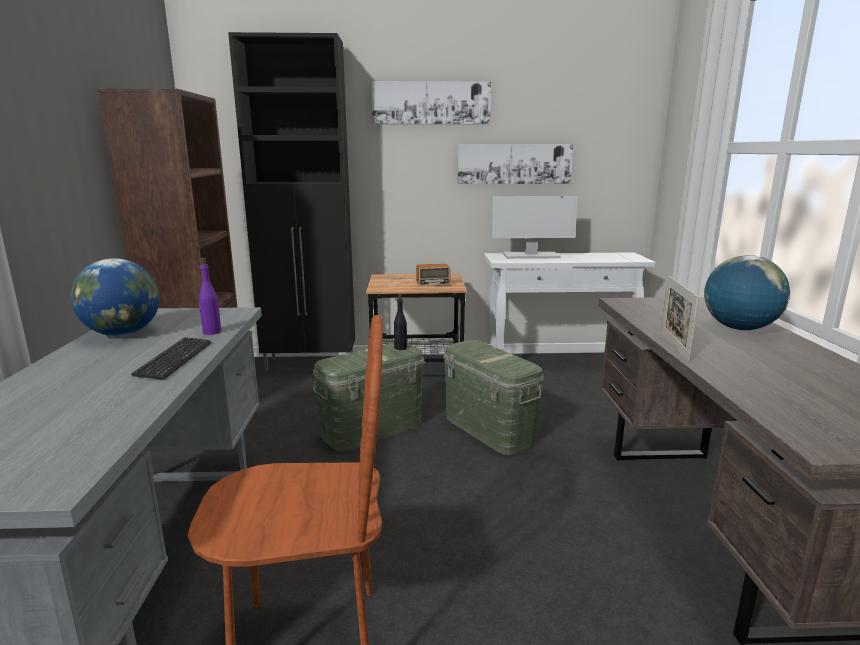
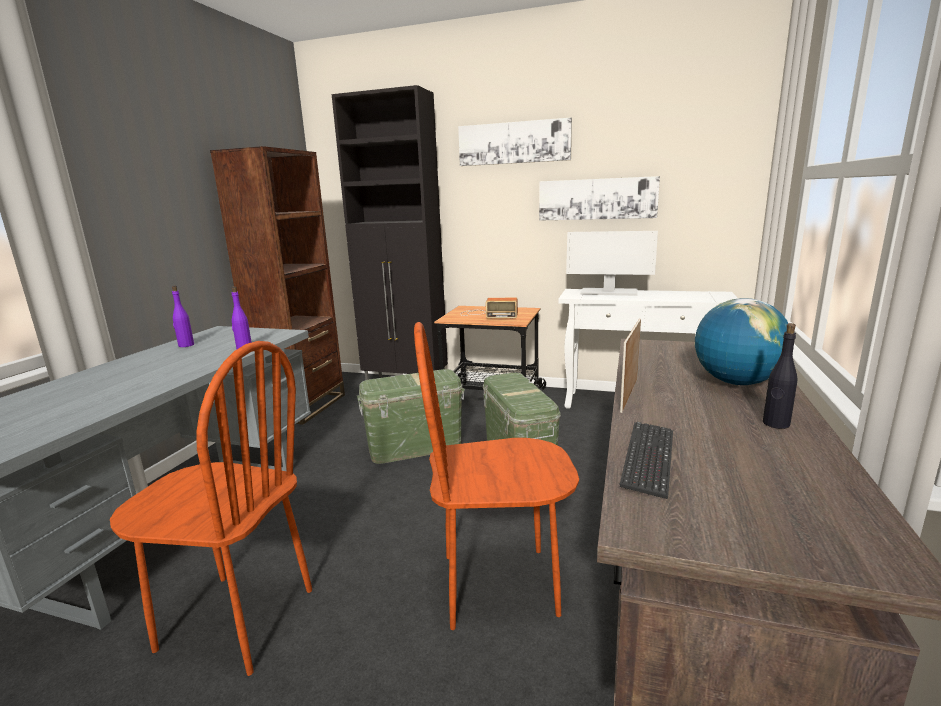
camera: 20 degrees right, 0 degrees up
(123, 334) = (186, 345): globe -> purple bottle
(175, 360) = (189, 368): keyboard -> keyboard (648, 459)
(400, 348) = (442, 375): black bottle -> black bottle (776, 424)
(554, 546) = (499, 585): none -> brown chair

